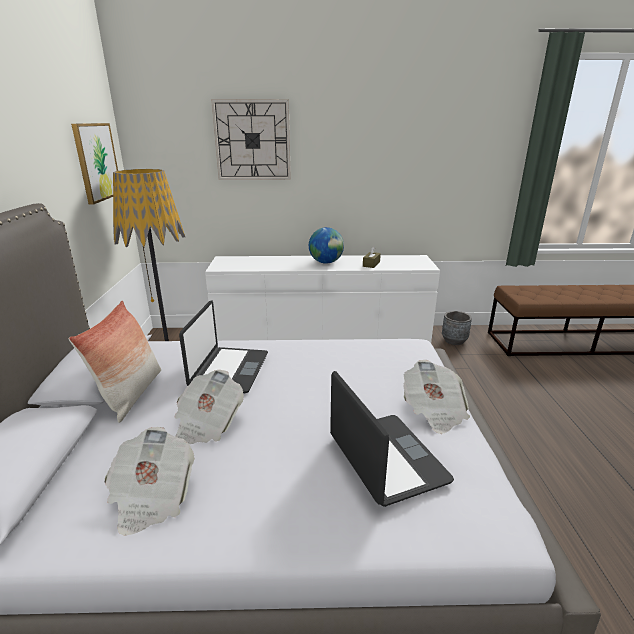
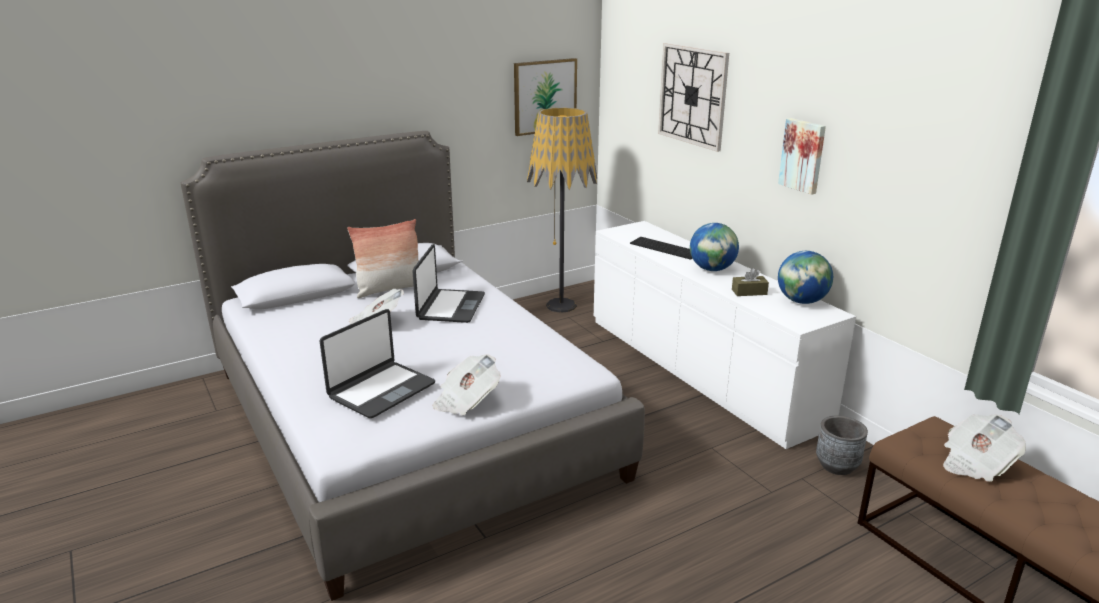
camera: 60 degrees right, 0 degrees up
(151, 497) = (300, 332): newspaper -> newspaper (975, 463)
(229, 370) = (450, 307): laptop -> laptop turned 60 degrees counterclockwise
(273, 263) = (666, 248): none -> keyboard
(370, 164) = (803, 155): none -> picture
(397, 258) = (801, 301): none -> globe

